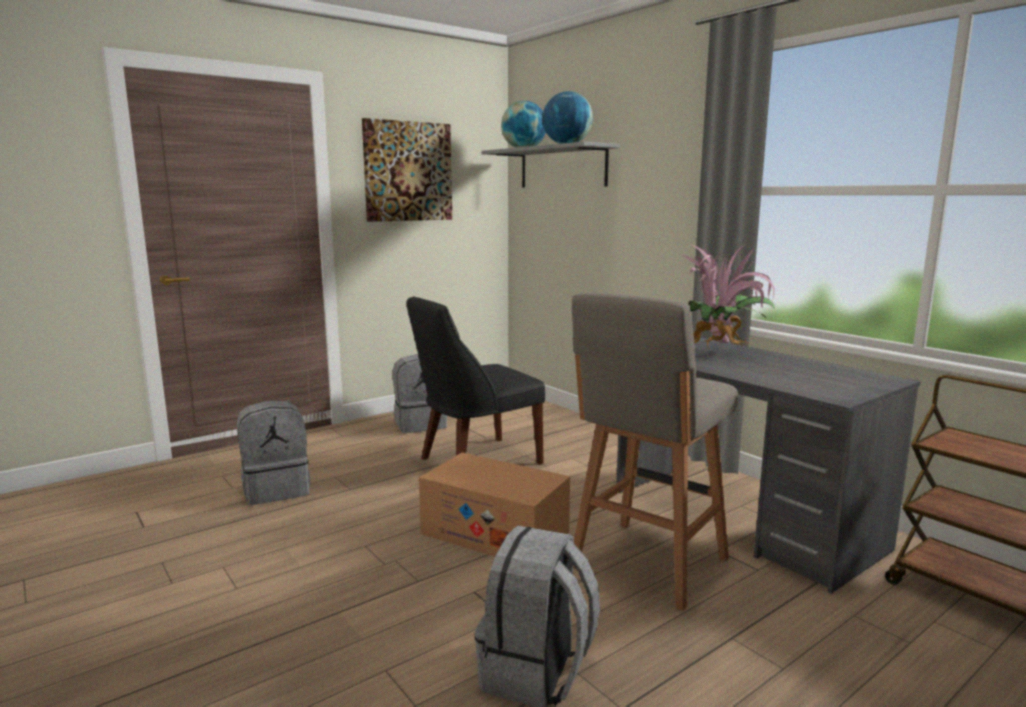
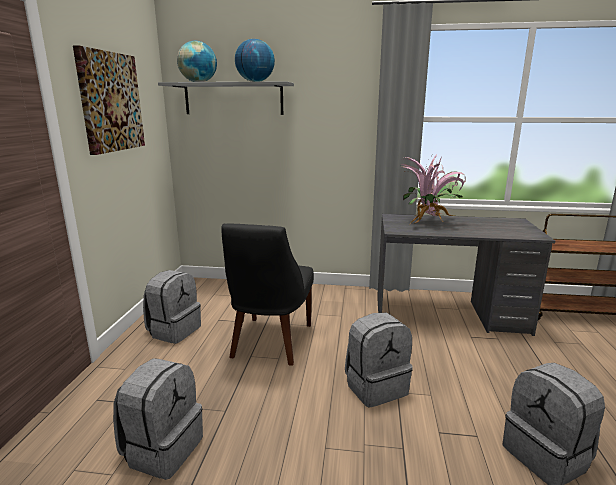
camera: 45 degrees left, 5 degrees up
(495, 533) = (375, 386): cardboard box -> grey backpack
(646, 565) = (465, 362): grey stool -> none

